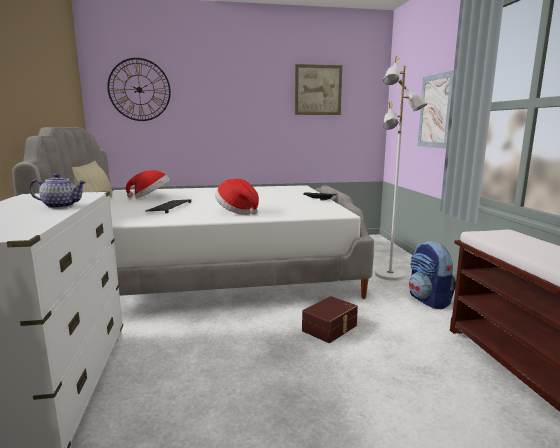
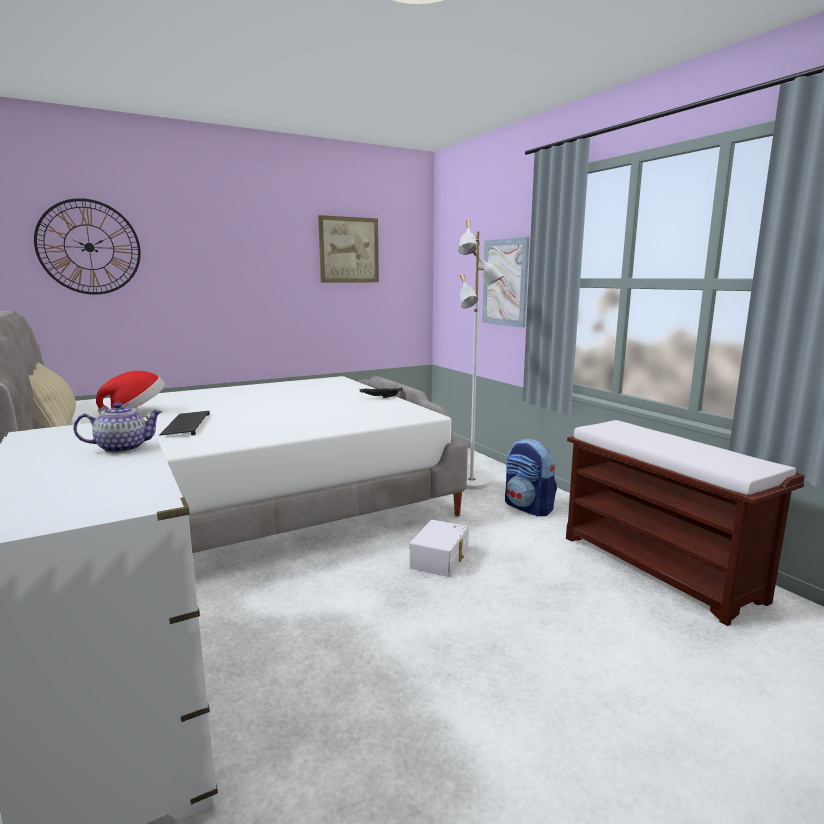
camera: 20 degrees left, 0 degrees up
(237, 211) = (293, 424): hat -> none
(330, 328) = (441, 559): brown storage box -> white storage box

